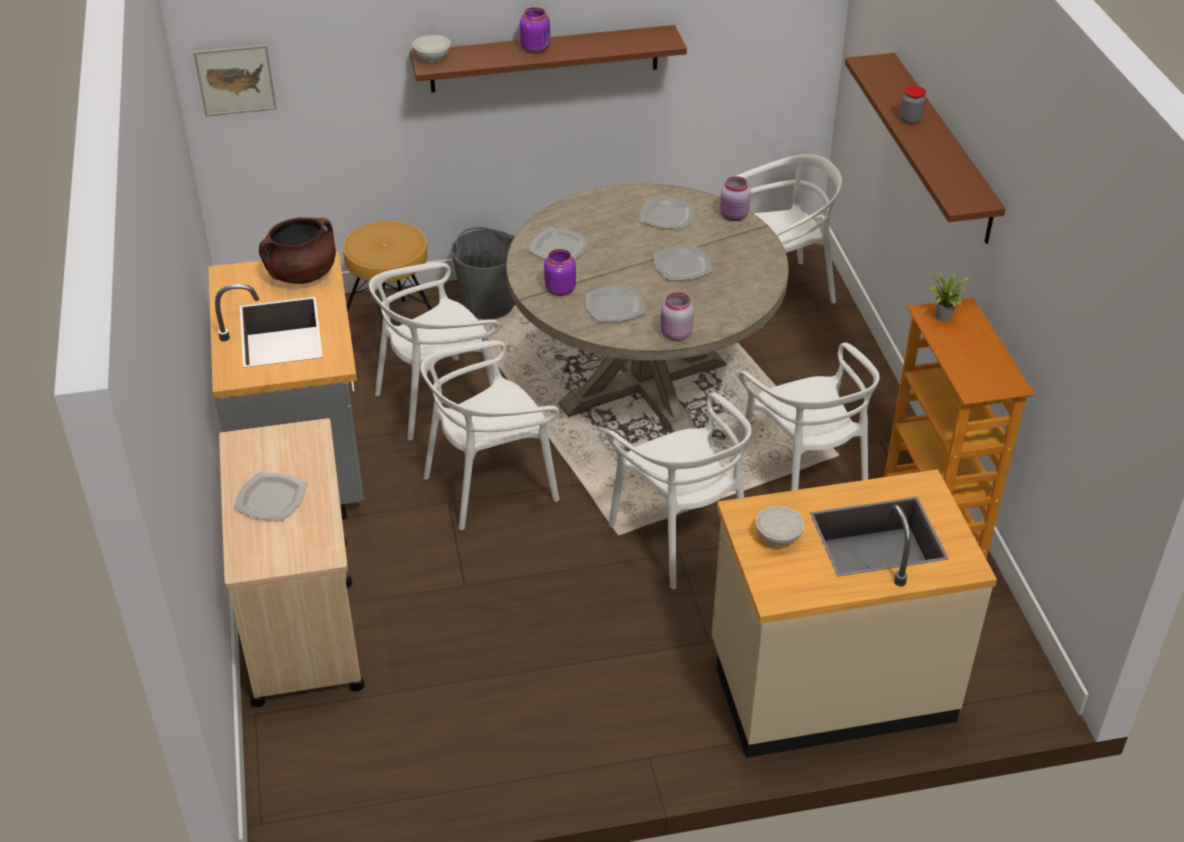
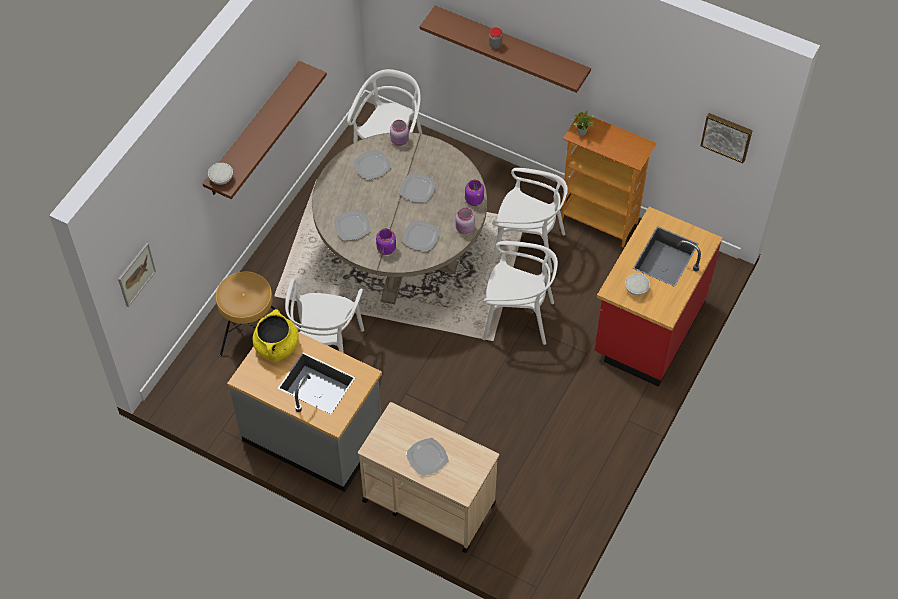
camera: 50 degrees left, 15 degrees up
(302, 274) = (277, 346): brown cooking pot -> yellow cooking pot
(488, 303) = (270, 278): grey bucket -> none
(490, 484) = (410, 368): white chair -> none
(536, 49) = (260, 131): purple jar -> purple jar (474, 200)
(830, 683) = (648, 328): beige counter -> red counter
(1120, 413) = (727, 136): none -> picture

